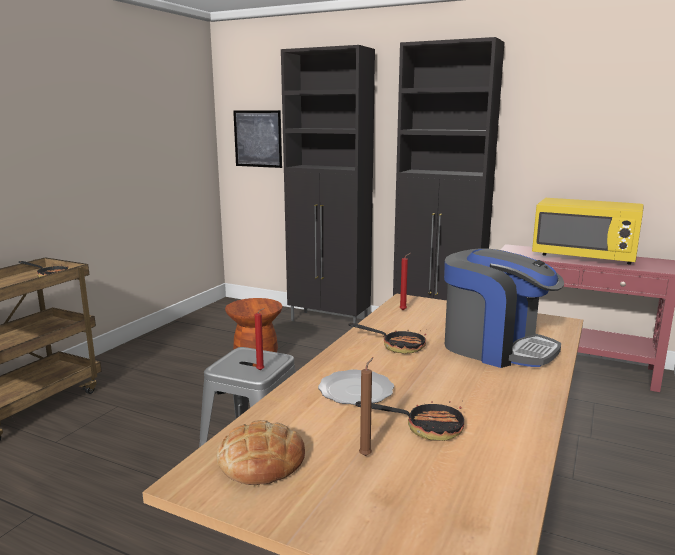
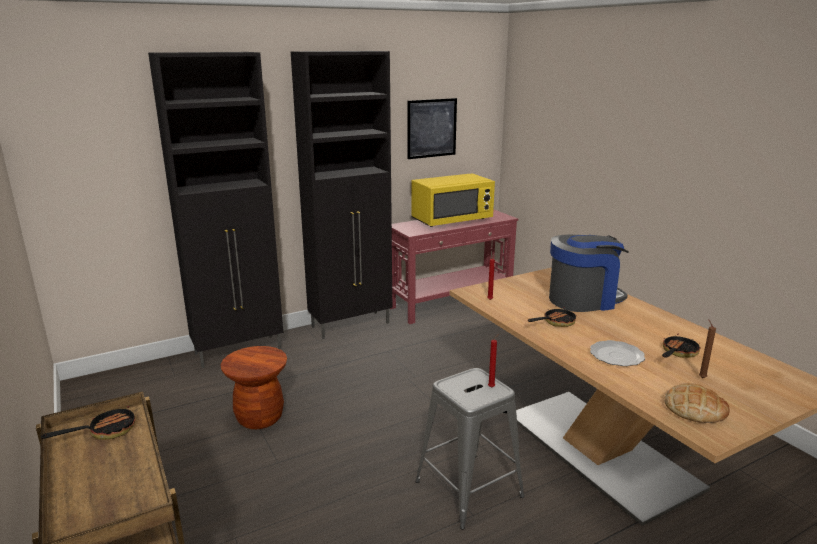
camera: 55 degrees left, 5 degrees up
(258, 139) = (89, 163): picture -> picture (431, 128)

